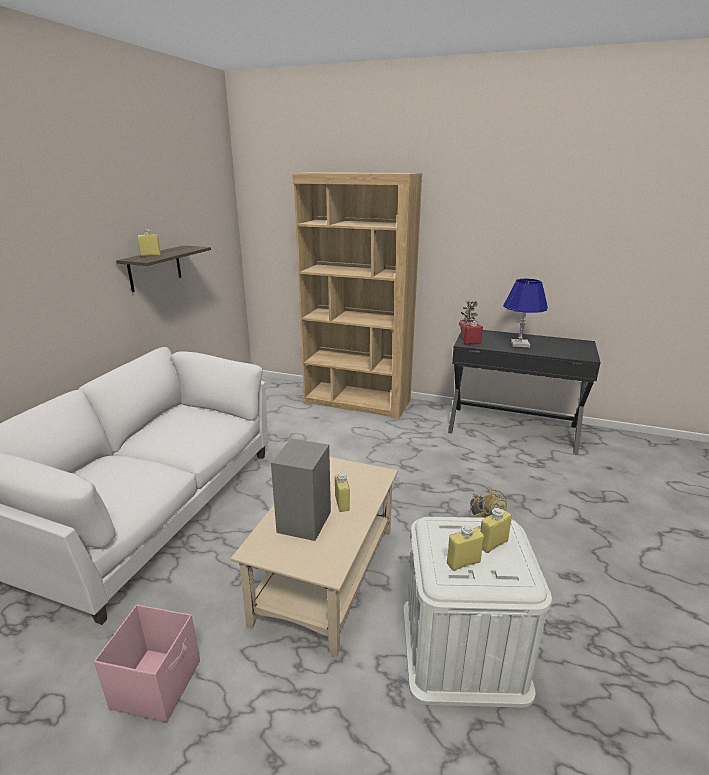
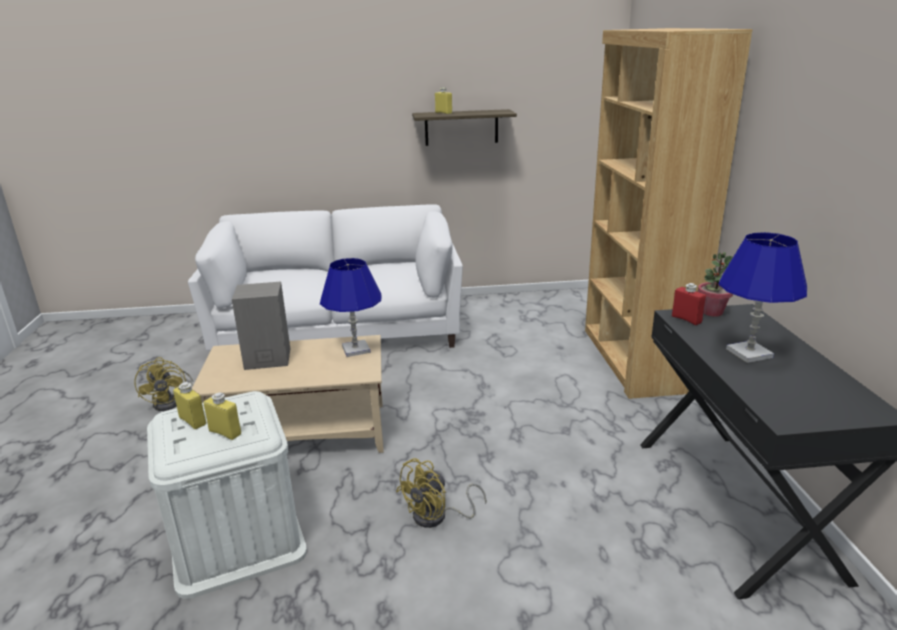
camera: 65 degrees right, 0 degrees up
(158, 683) = (172, 402): pink storage box -> yellow fan
(332, 470) = (355, 349): none -> blue table lamp
(342, 503) = (303, 367): yellow bottle -> none

